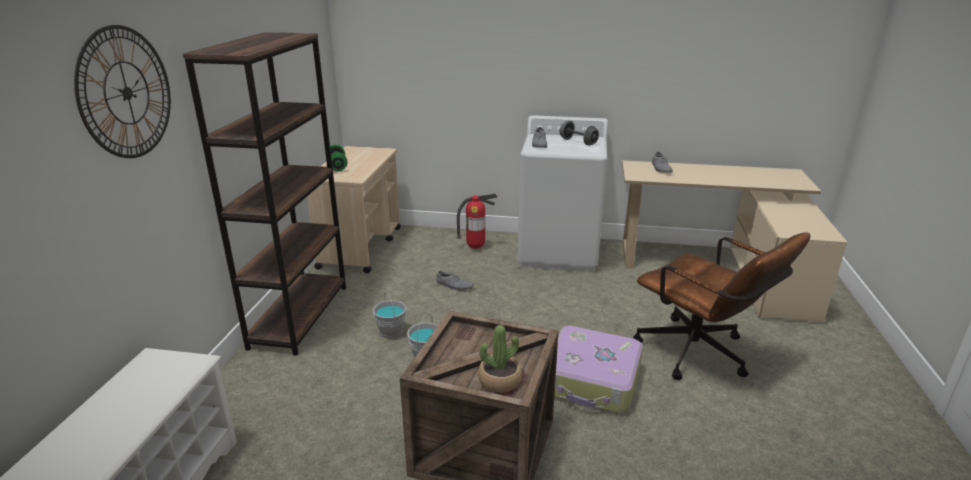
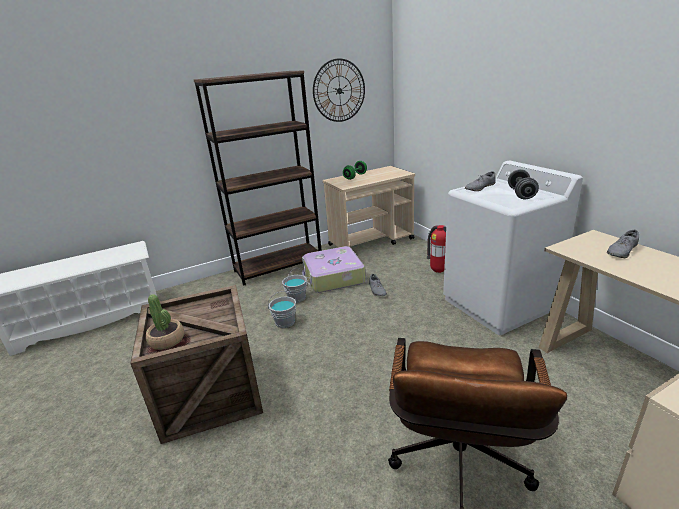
camera: 55 degrees right, 0 degrees up
(126, 93) = (146, 99): wall clock -> wall clock (339, 91)
(592, 381) = (334, 410): suitcase -> suitcase (333, 277)

